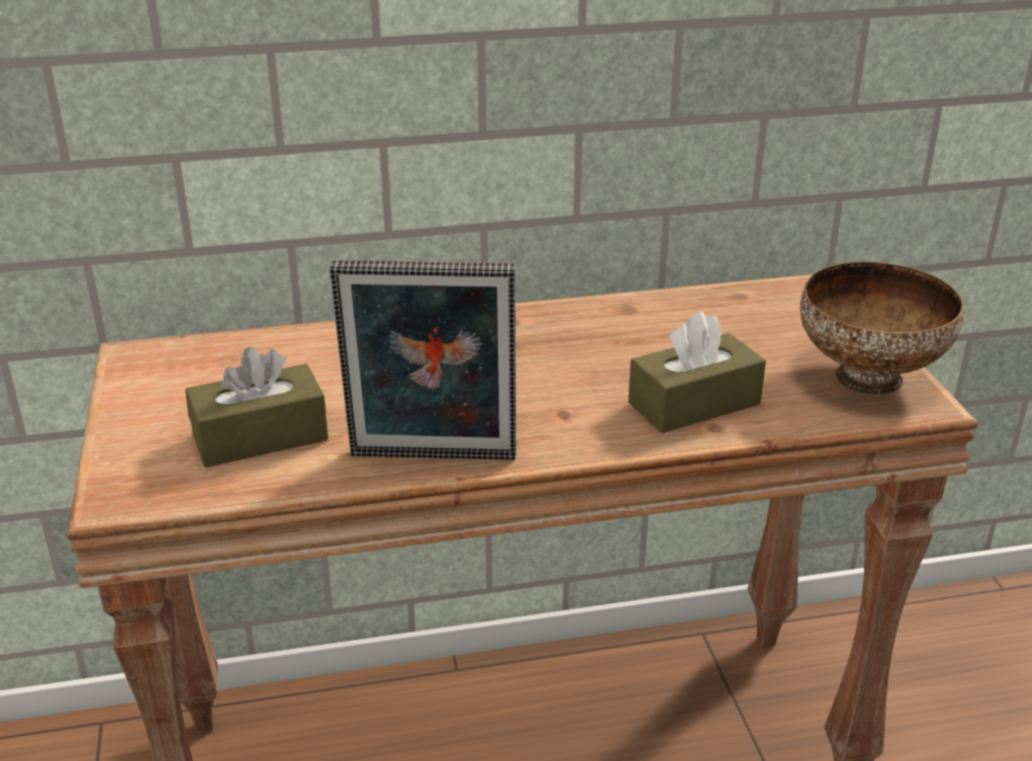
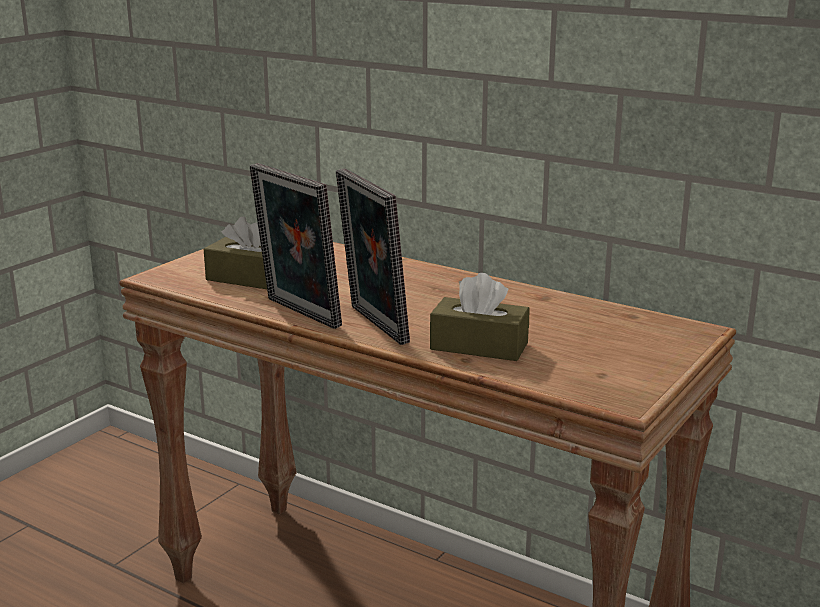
camera: 45 degrees right, 10 degrees down
(545, 432) = (373, 325): none -> picture frame
(870, 376) = (621, 378): bowl -> none

